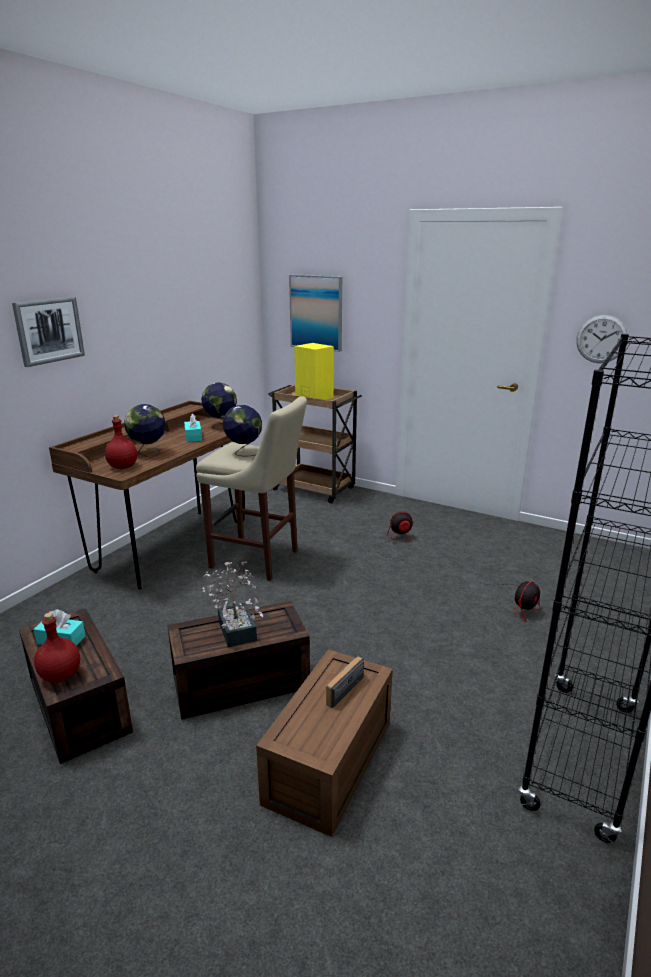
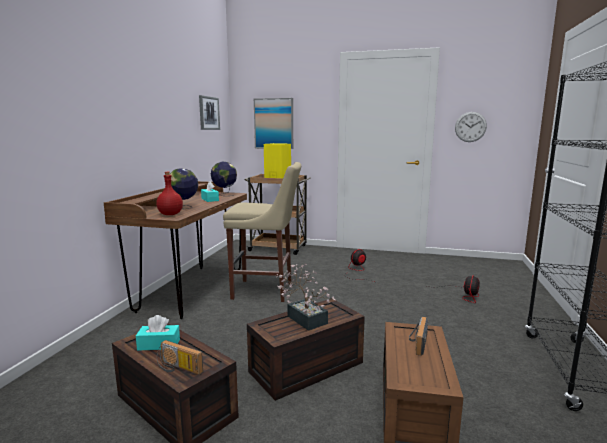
camera: 15 degrees left, 10 degrees down
(49, 330) = (106, 108): picture -> picture (208, 113)
(61, 675) = (177, 368): red bottle -> radio
(244, 453) = (256, 205): globe -> none

